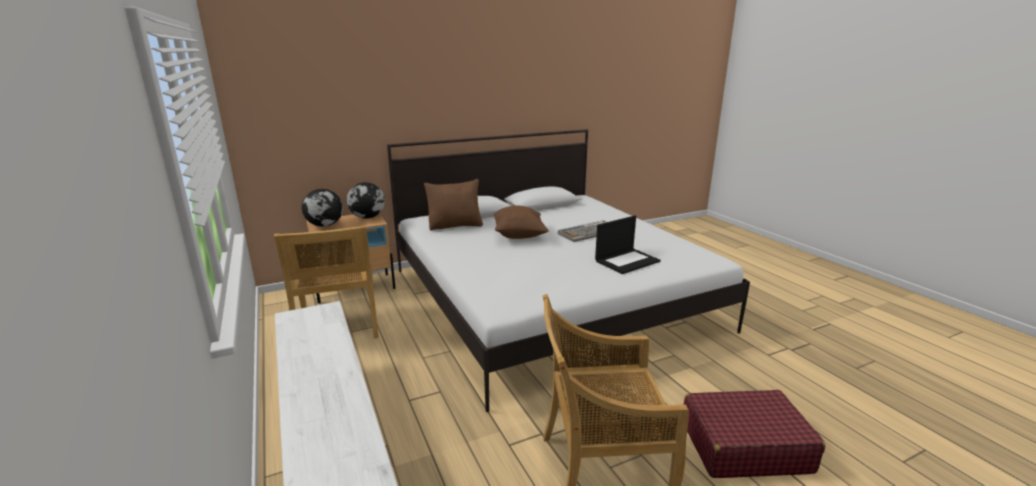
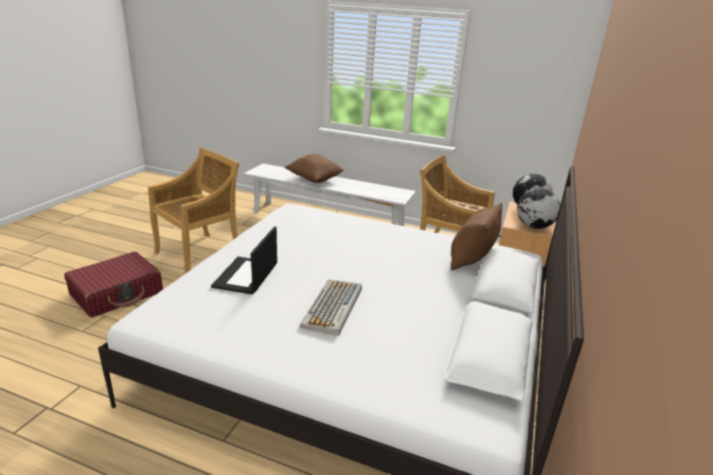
camera: 135 degrees right, 5 degrees up
(519, 236) = (391, 270): brown pillow -> brown pillow (314, 179)

